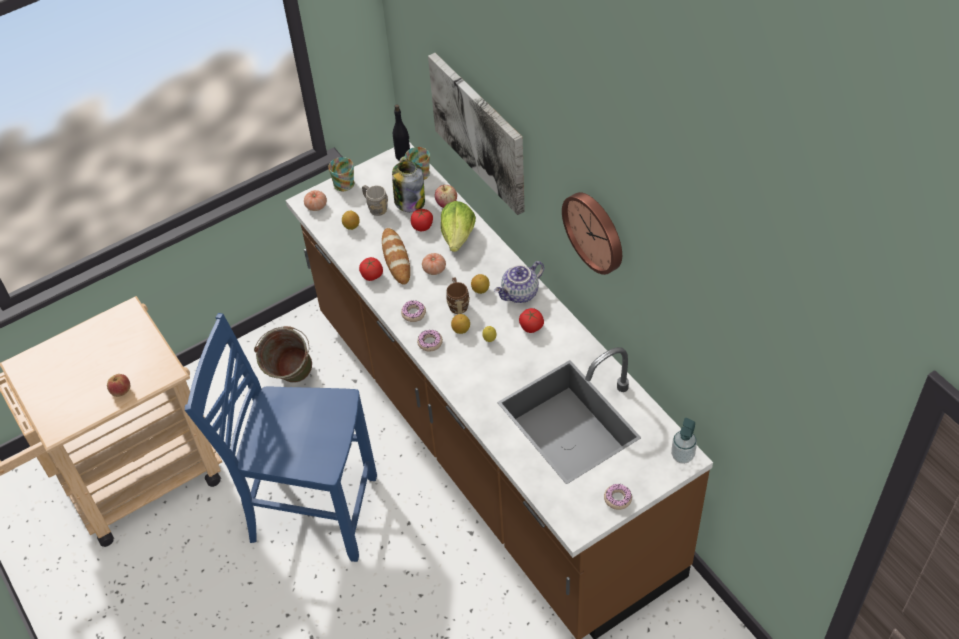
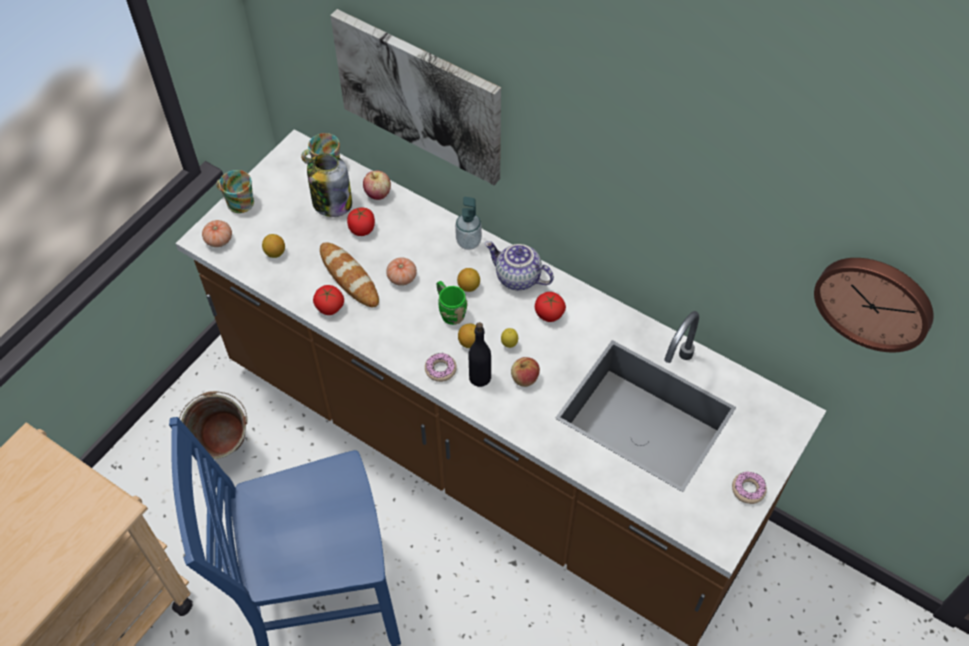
camera: 25 degrees left, 5 degrees up
(121, 391) = (62, 557): apple -> apple (524, 378)
(375, 207) = (293, 221): grey mug -> none
(403, 156) = (297, 149): black bottle -> black bottle (480, 377)
(413, 313) = (403, 339): donut -> none
(457, 303) = (450, 311): brown mug -> green mug
(458, 236) = (411, 229): lettuce -> none
(520, 294) = (517, 278): teapot -> teapot turned 90 degrees clockwise
(595, 231) = (632, 180): wall clock -> wall clock (875, 300)
(682, 455) = (791, 413): soap dispenser -> soap dispenser (468, 242)

